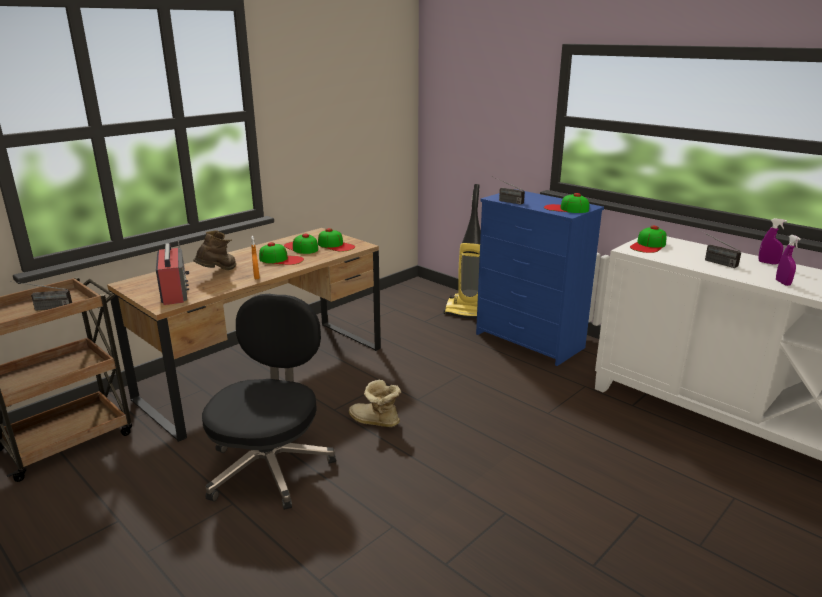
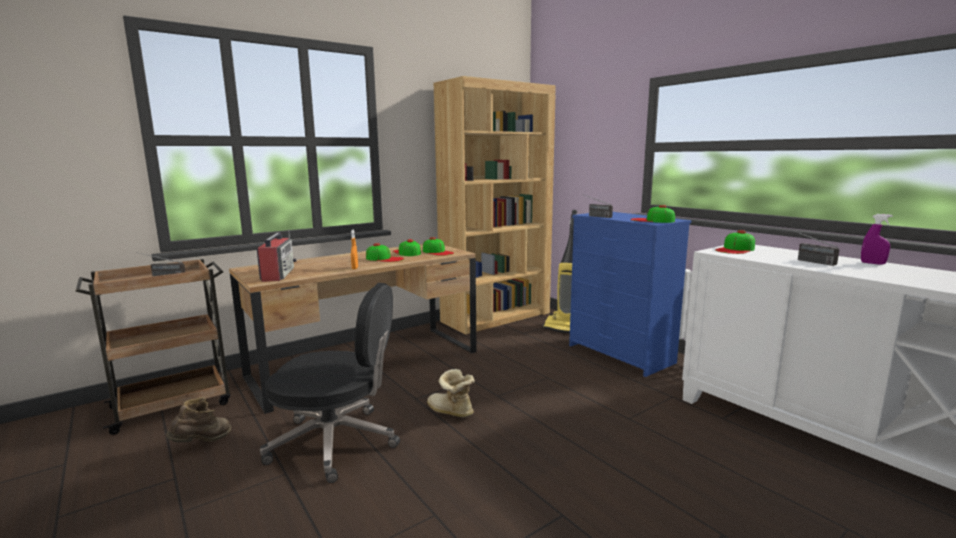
camera: 10 degrees right, 10 degrees down
(218, 273) = (325, 264): brown boot -> brown boot (203, 443)
(271, 466) = (336, 442): black office chair -> black office chair turned 75 degrees clockwise
(390, 301) = (496, 317): none -> brown bookcase
(783, 283) = (892, 277): purple spray bottle -> none

